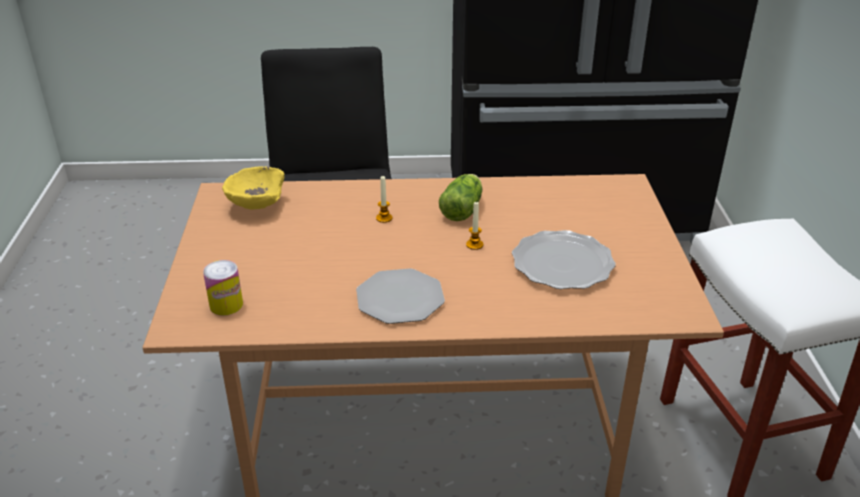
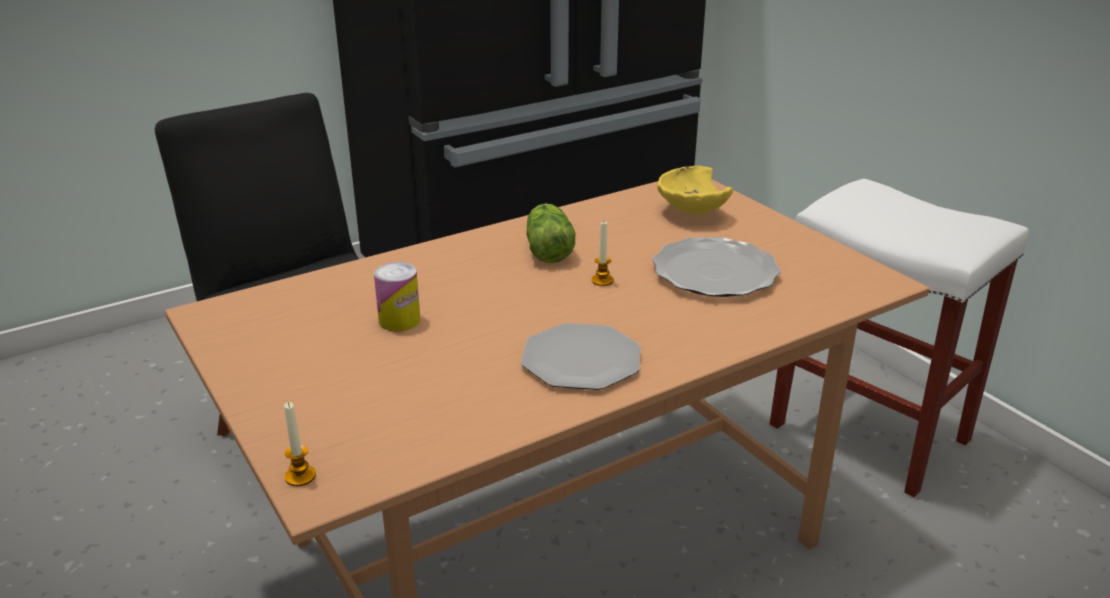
camera: 30 degrees left, 5 degrees down
(226, 305) = (363, 440): can -> can (399, 320)
(255, 205) = (277, 314): yellow bowl -> yellow bowl (690, 213)
(384, 218) = (466, 283): candle -> candle (300, 476)

